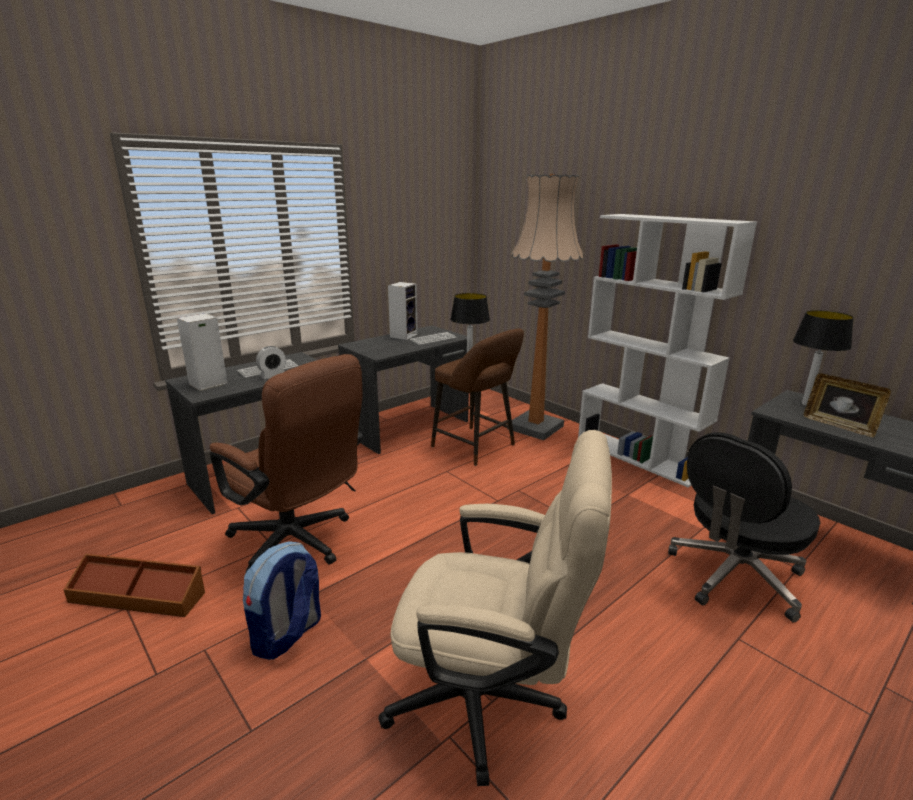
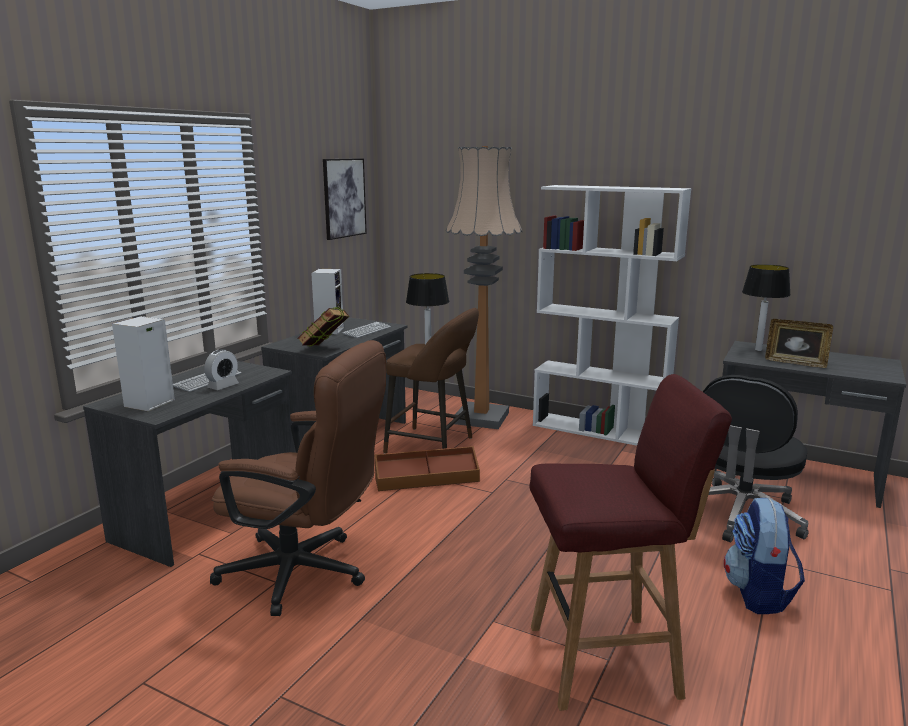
camera: 20 degrees left, 5 degrees down
(138, 596) = (148, 668): brown storage box -> brown storage box (427, 479)
(287, 635) = (365, 659): backpack -> backpack (758, 594)
(382, 352) = (324, 349): none -> book
(440, 220) = (344, 198): none -> picture
(490, 702) = (607, 660): beige office chair -> red stool

